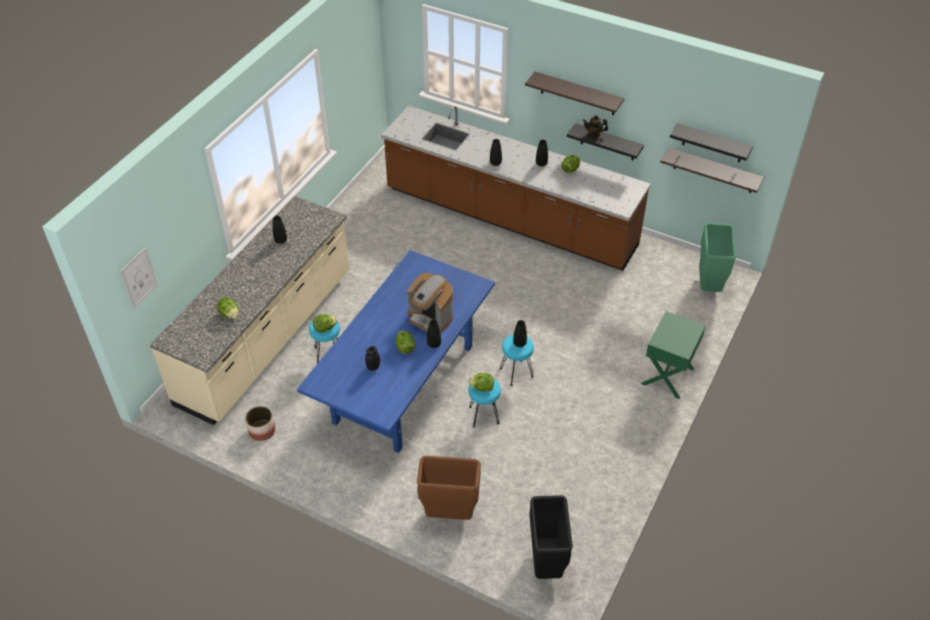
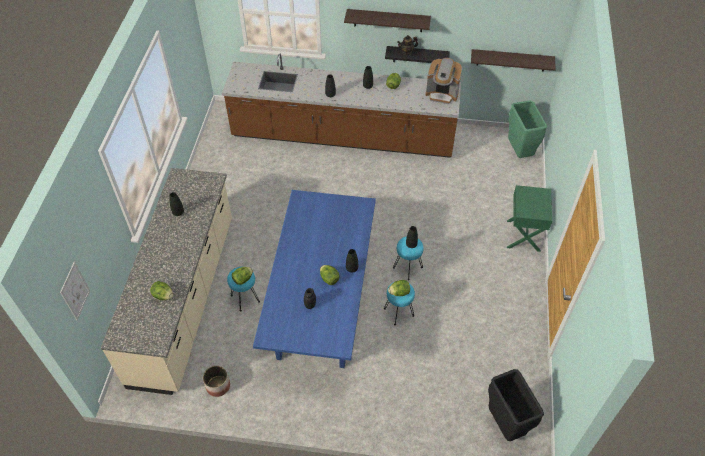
camera: 20 degrees left, 5 degrees up
(430, 318) = (338, 246): coffee machine -> coffee machine (442, 94)
(449, 515) = (410, 409): brown trash can -> none
(712, 143) = (510, 38): black shelf -> none

